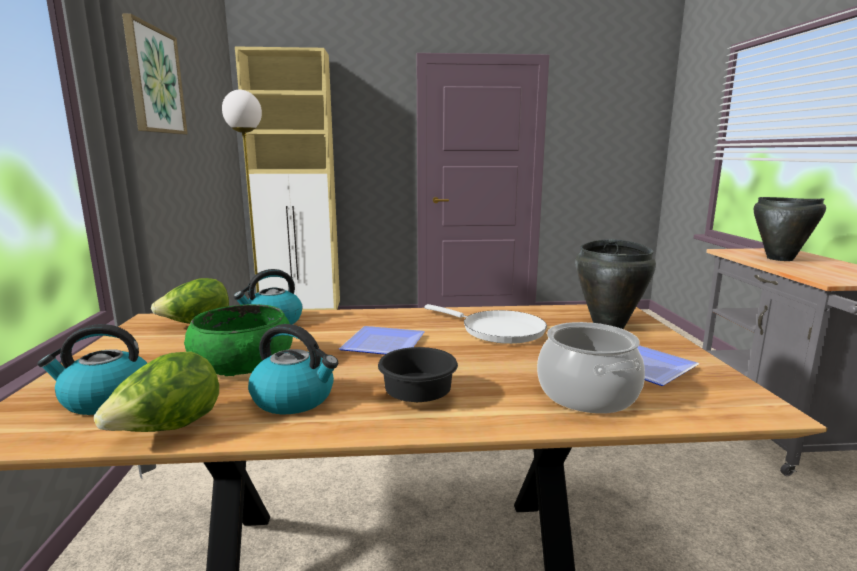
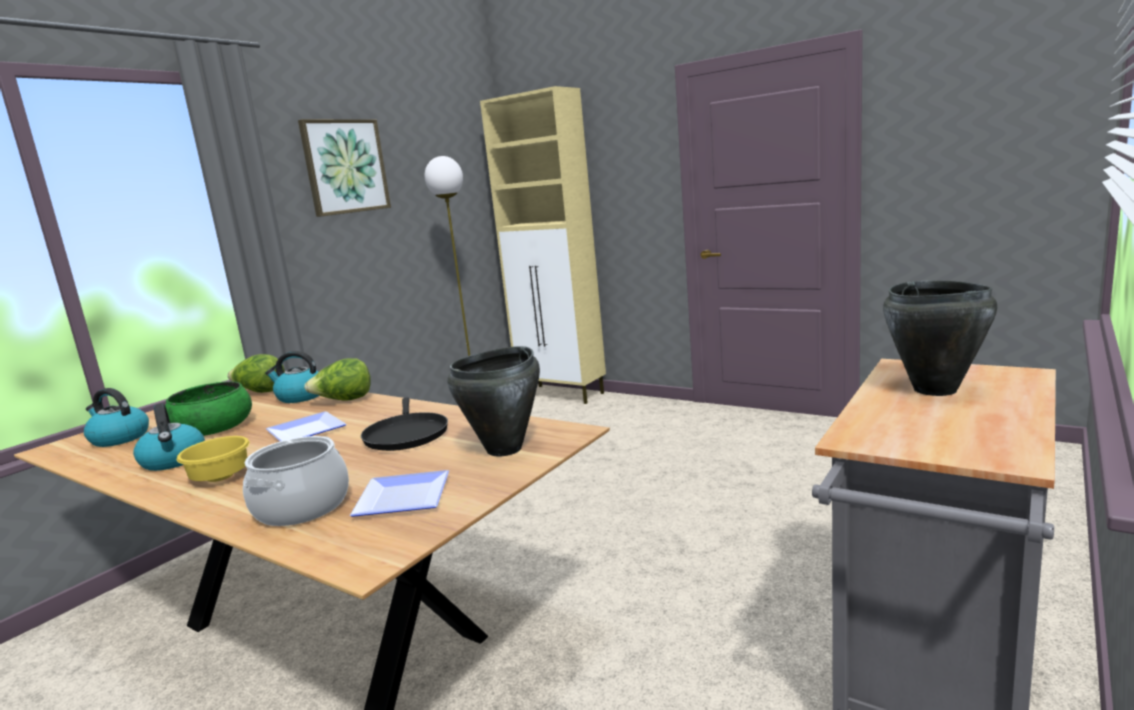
camera: 40 degrees right, 0 degrees up
(168, 430) = (97, 464): lettuce -> lettuce (344, 401)
(415, 396) = (220, 477): black bowl -> yellow bowl
(497, 330) = (406, 434): white frying pan -> black frying pan

